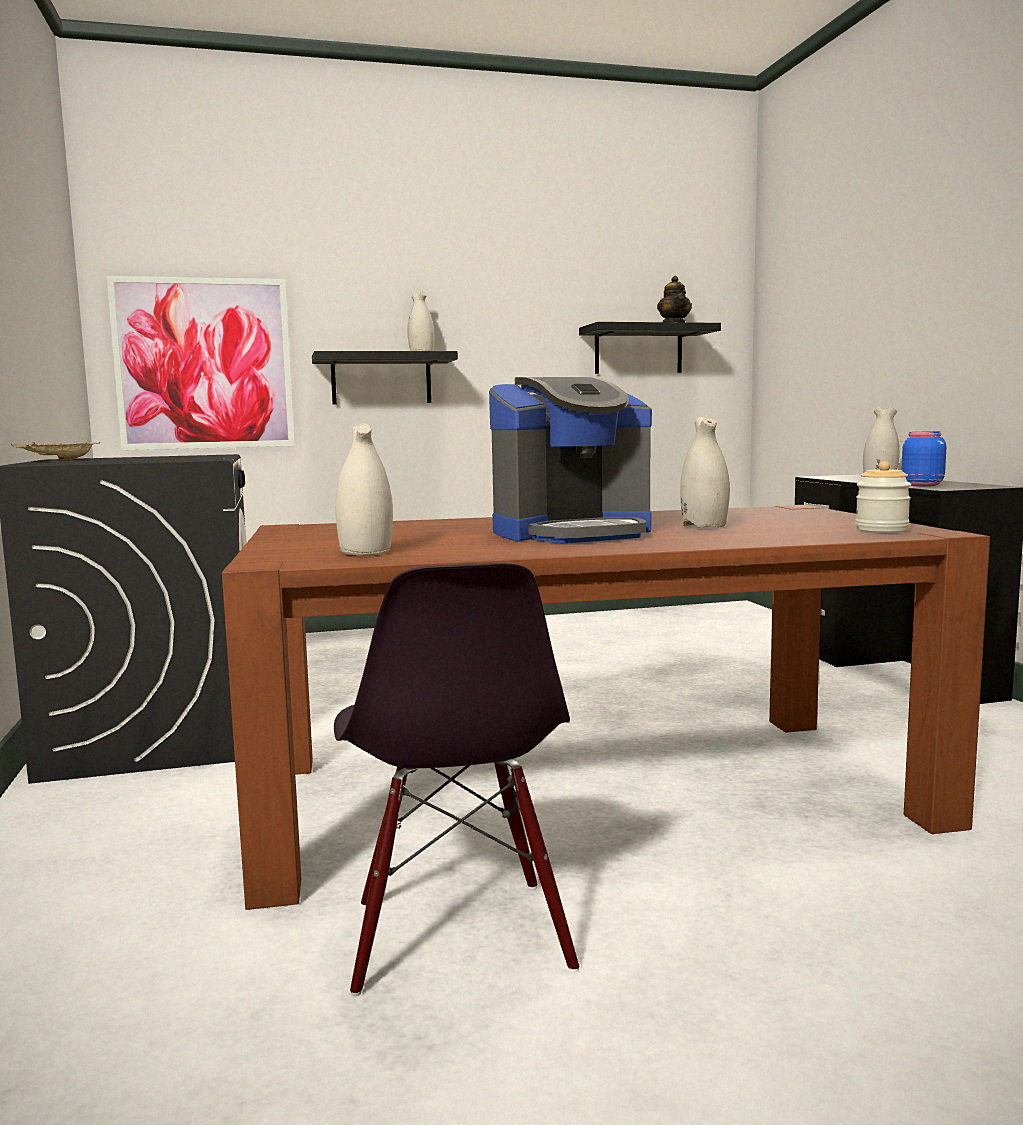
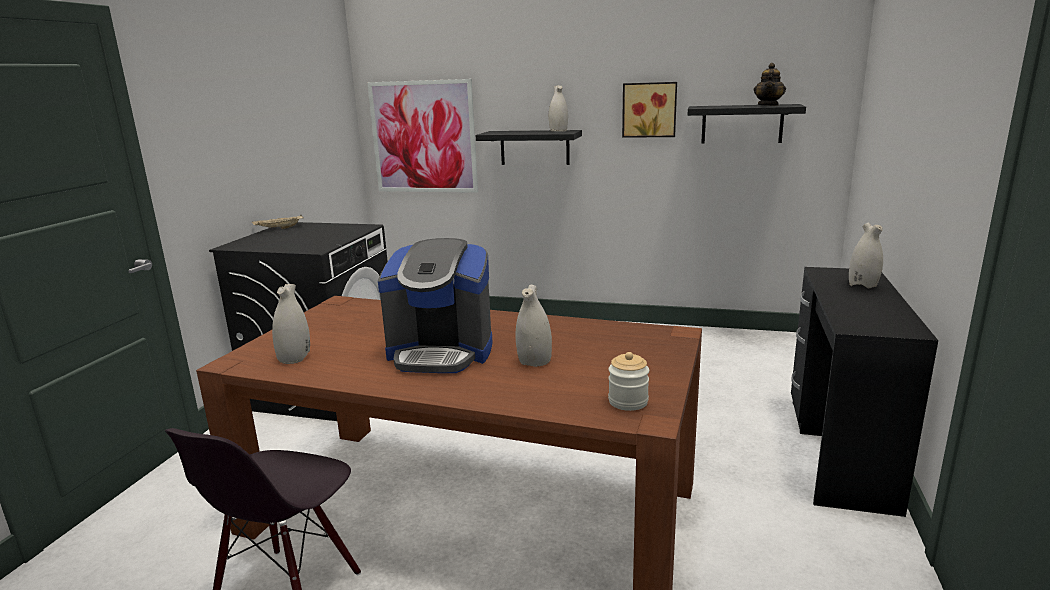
camera: 30 degrees right, 10 degrees up
(532, 331) = (649, 110): none -> picture
(921, 485) = (850, 315): blue jar -> none

